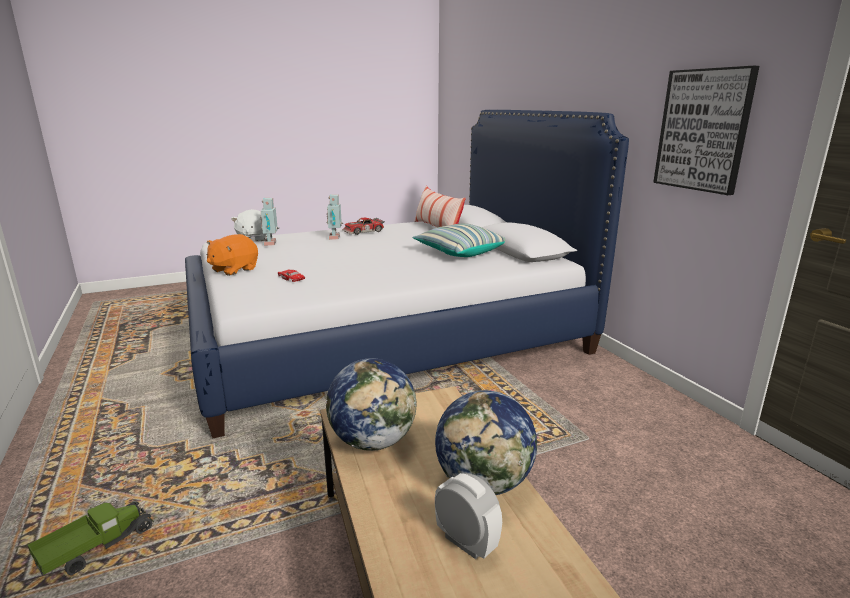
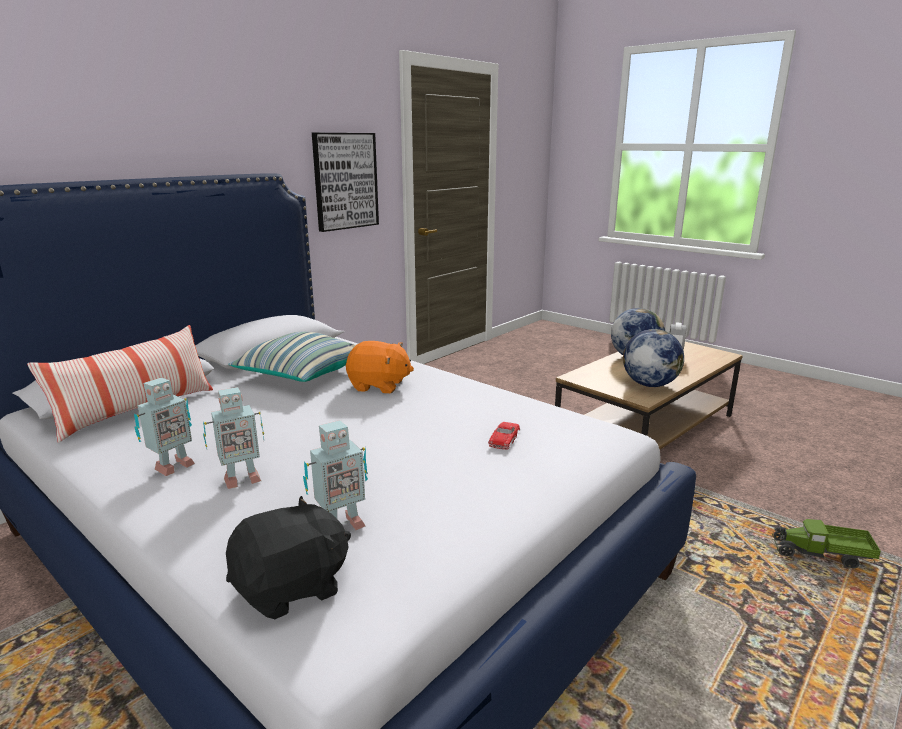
camera: 115 degrees left, 0 degrees up
(233, 270) = (519, 500): orange plush toy -> orange plush toy (379, 385)
(252, 239) = (292, 587): white plush toy -> black plush toy
(364, 231) = (172, 467): toy car -> toy robot

